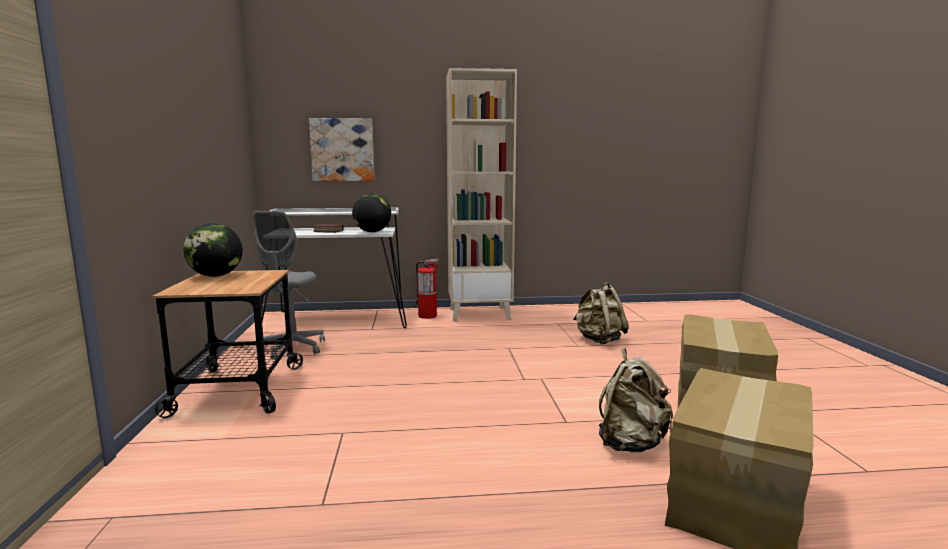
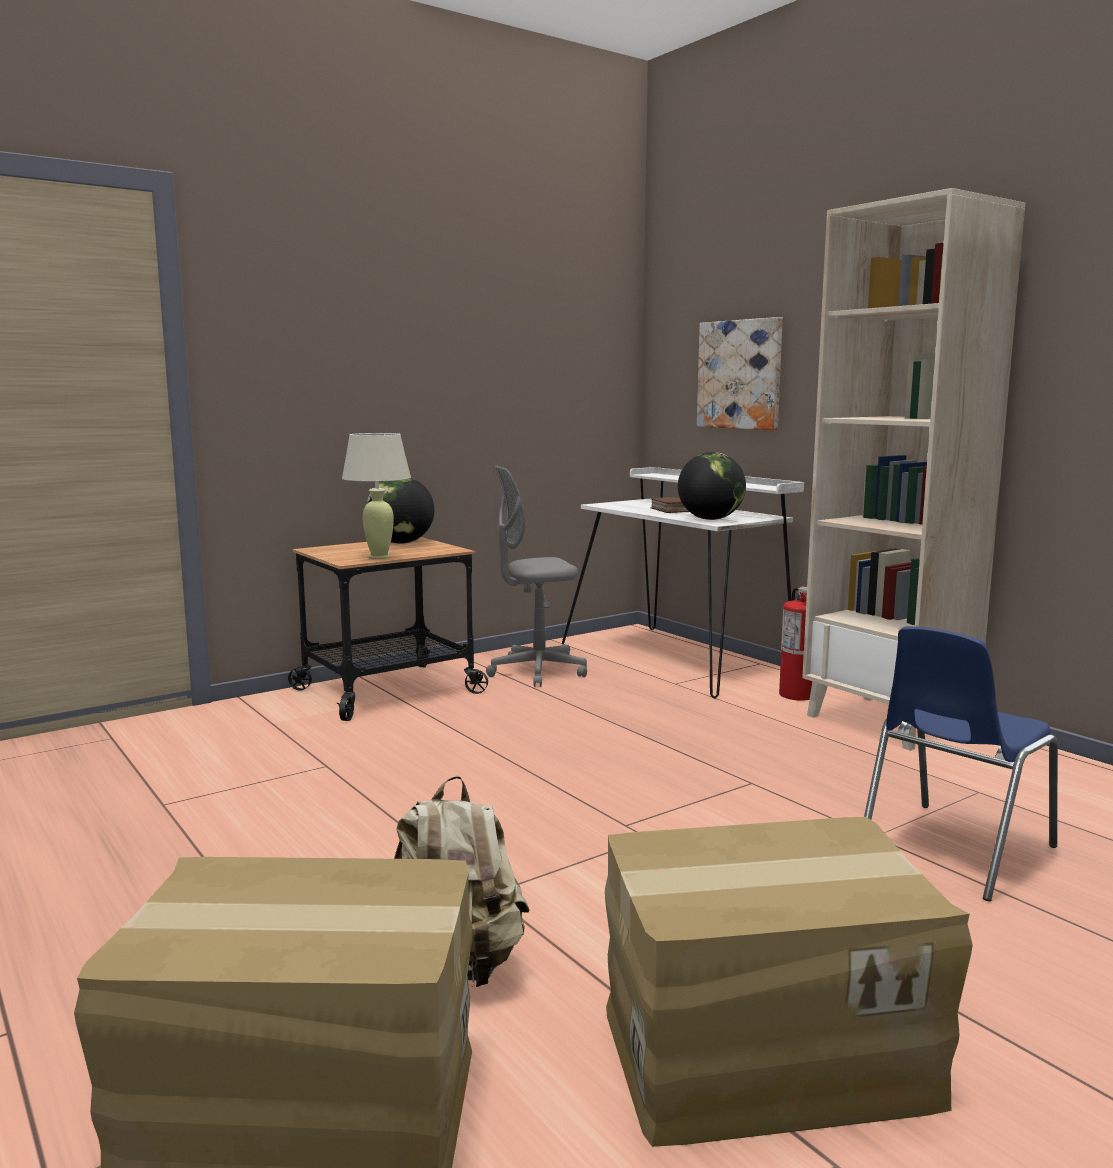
camera: 60 degrees right, 0 degrees up
(254, 284) = (379, 557): none -> beige table lamp
(599, 340) = (952, 850): beige backpack -> blue chair

